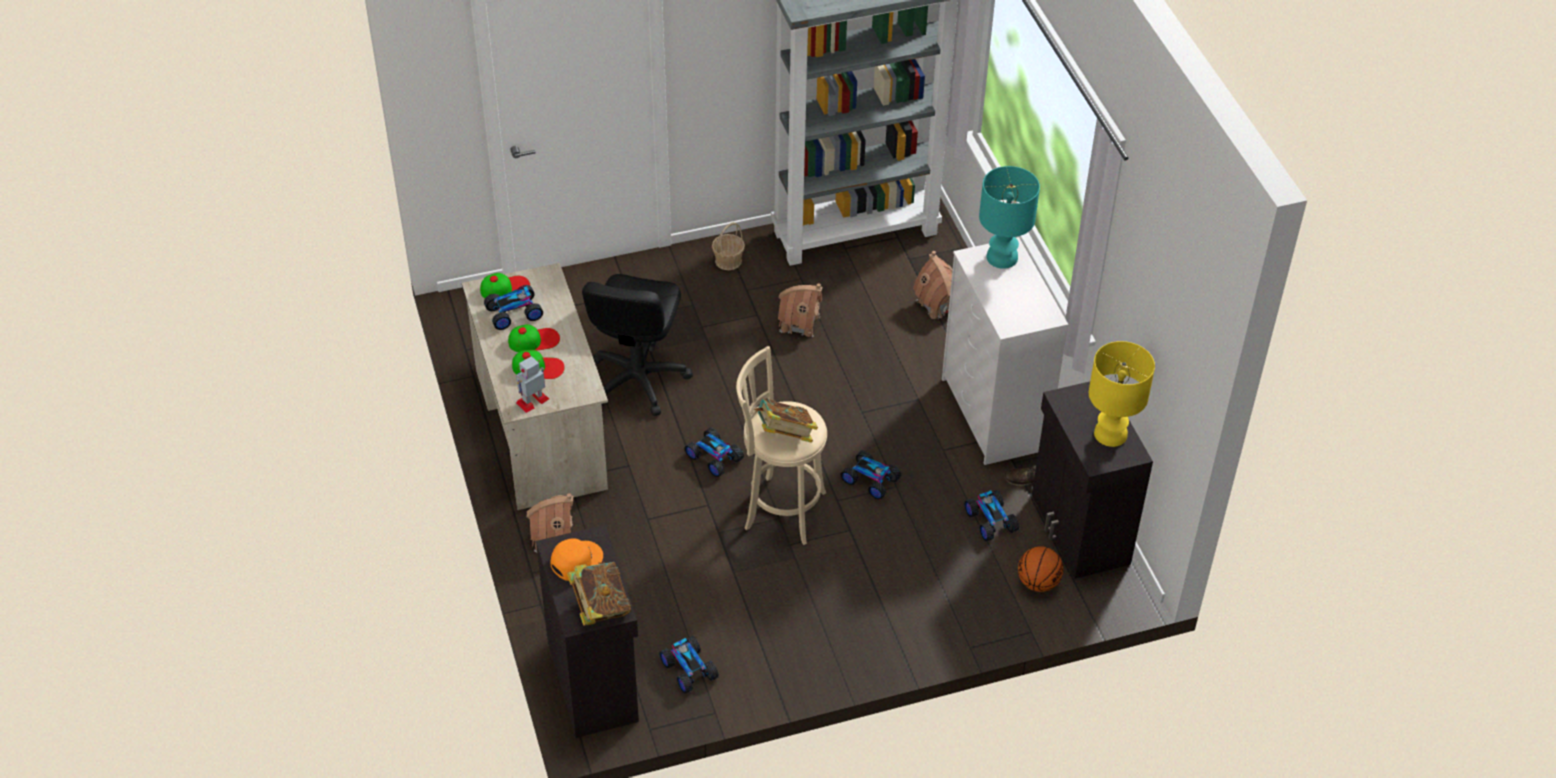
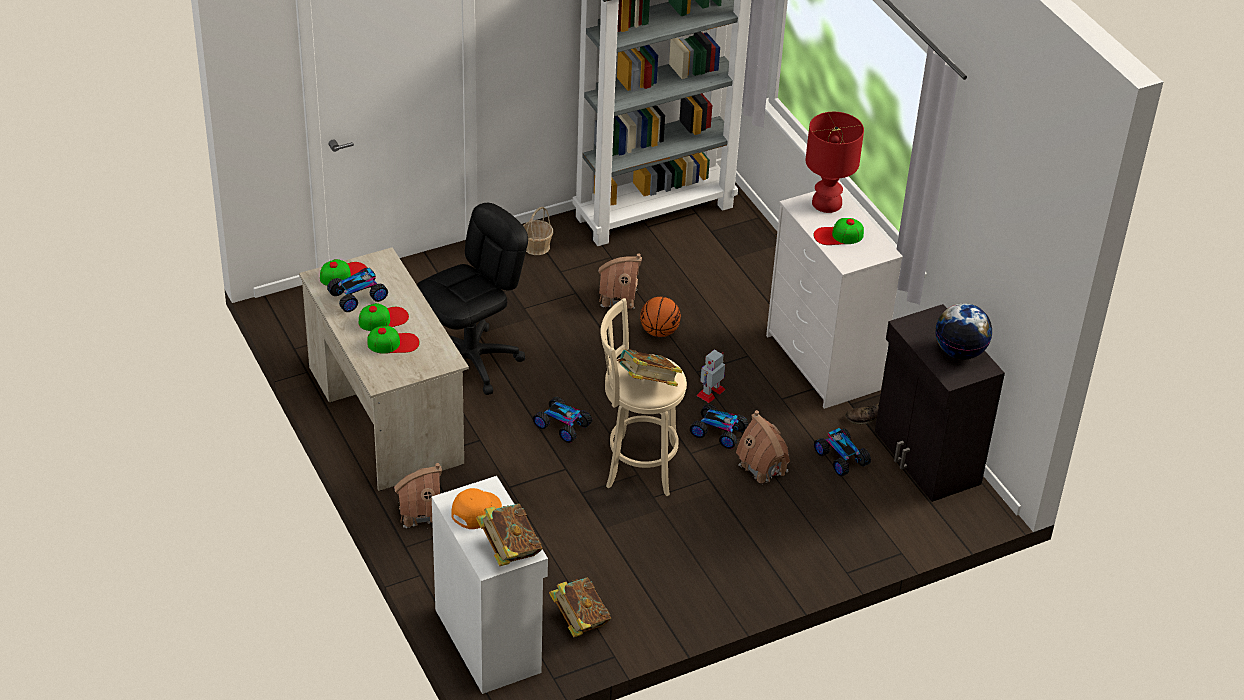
camera: 10 degrees left, 5 degrees down
(532, 400) = (394, 373): toy robot -> toy robot (711, 392)
(594, 680) = (489, 639): black cabinet -> white cabinet
(637, 379) = (471, 361): black office chair -> black office chair turned 135 degrees counterclockwise
(688, 670) = (579, 620): toy car -> book
(938, 305) = (748, 270): toy house -> toy house (763, 467)
(1002, 258) = (827, 203): turquoise table lamp -> red table lamp
(1006, 295) = (838, 235): none -> cap
(1038, 583) = (898, 509): basketball -> basketball (659, 331)
(1110, 433) = (960, 351): yellow table lamp -> globe

